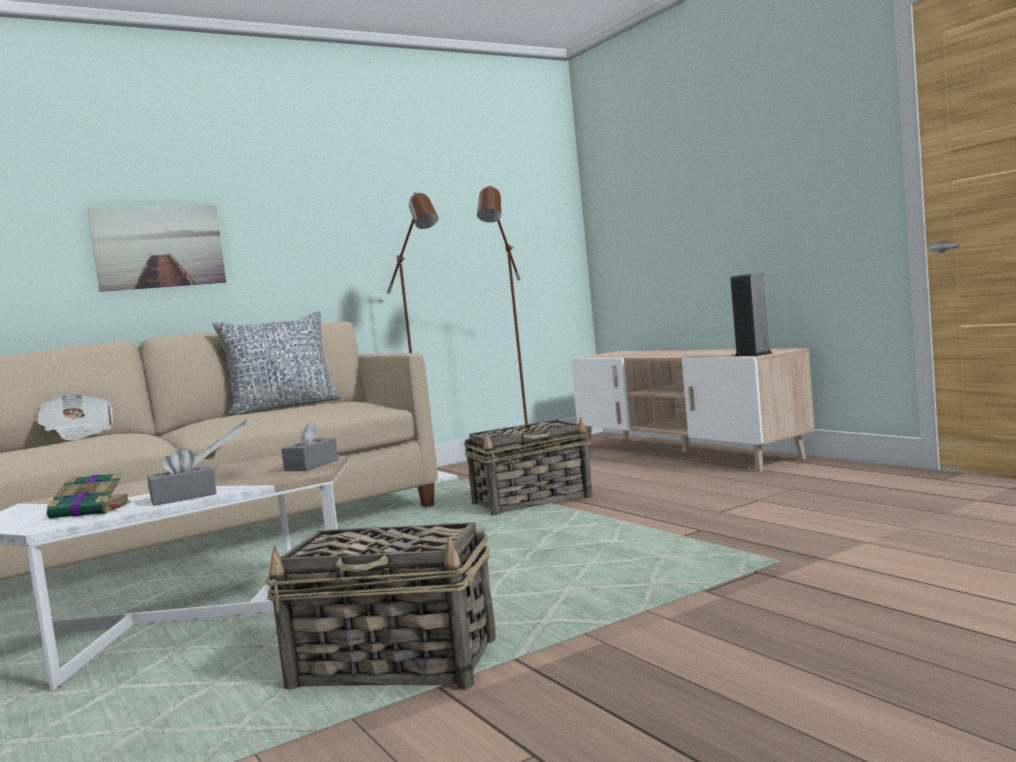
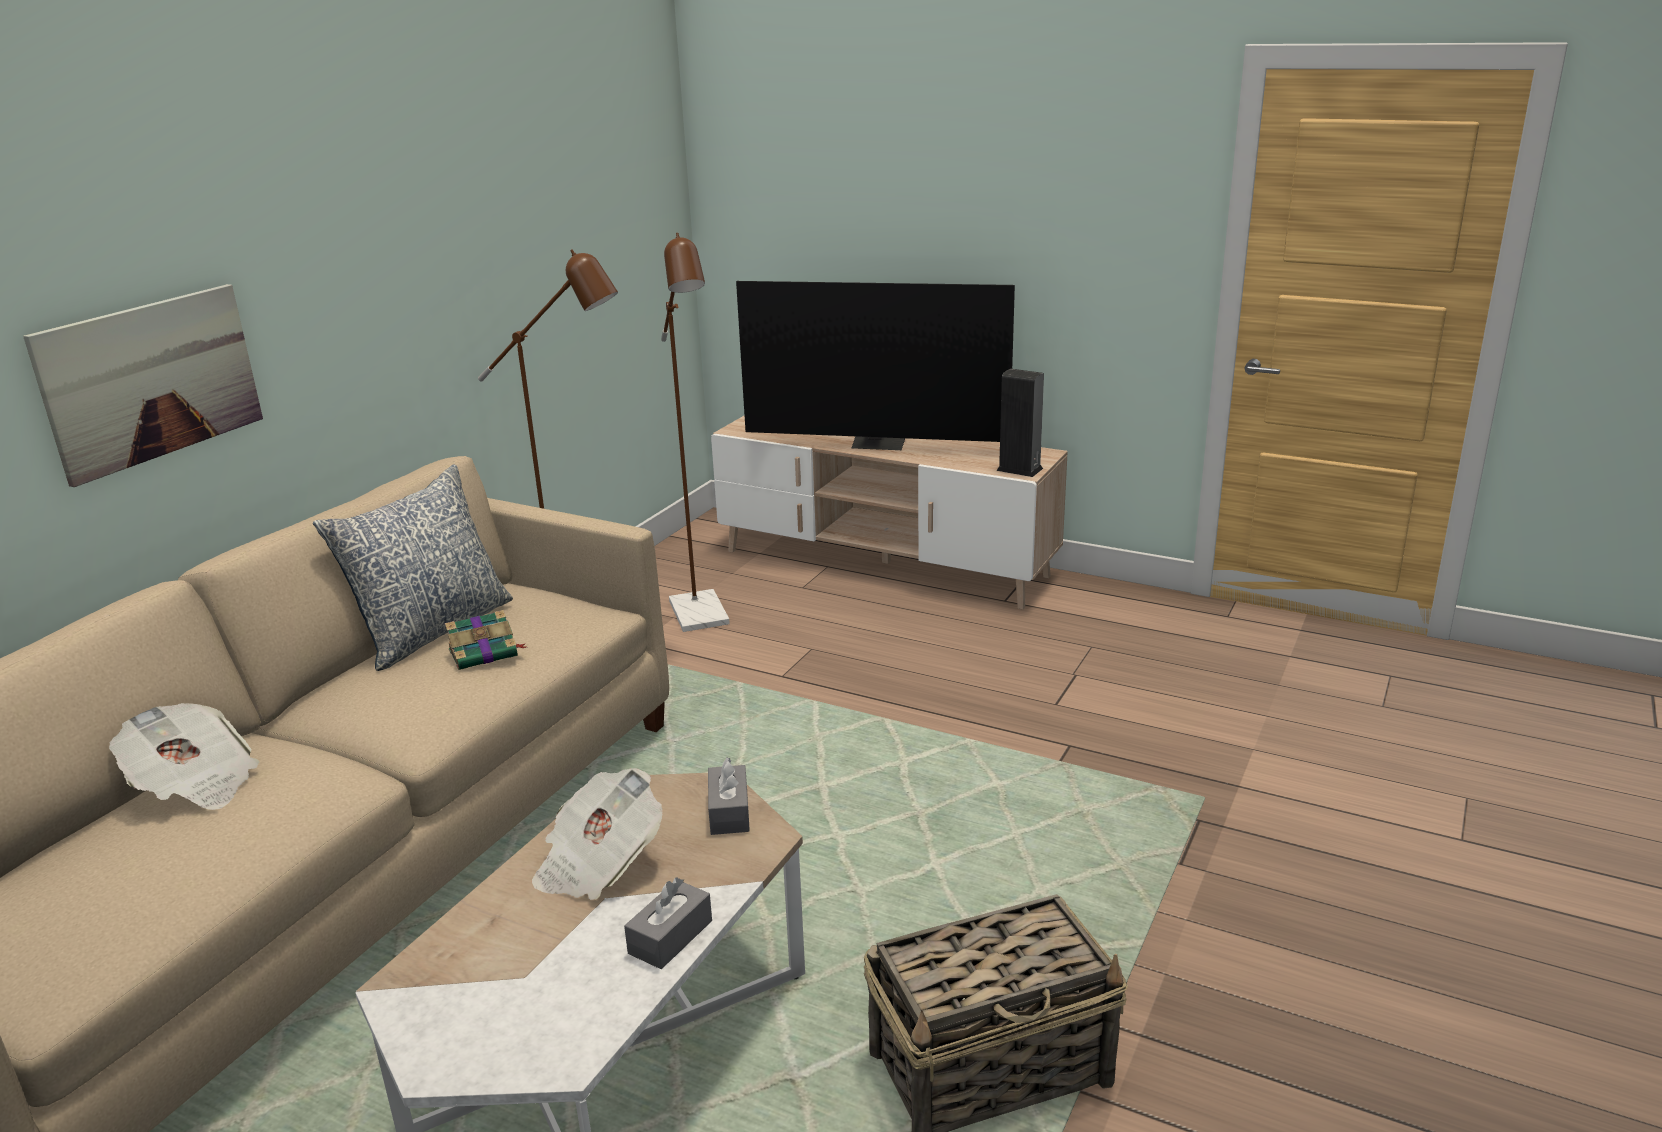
camera: 30 degrees left, 20 degrees up
(92, 510) = (571, 999): book -> book (485, 653)
(533, 500) = (796, 699): basket -> none
(672, 354) = (879, 443): none -> television

